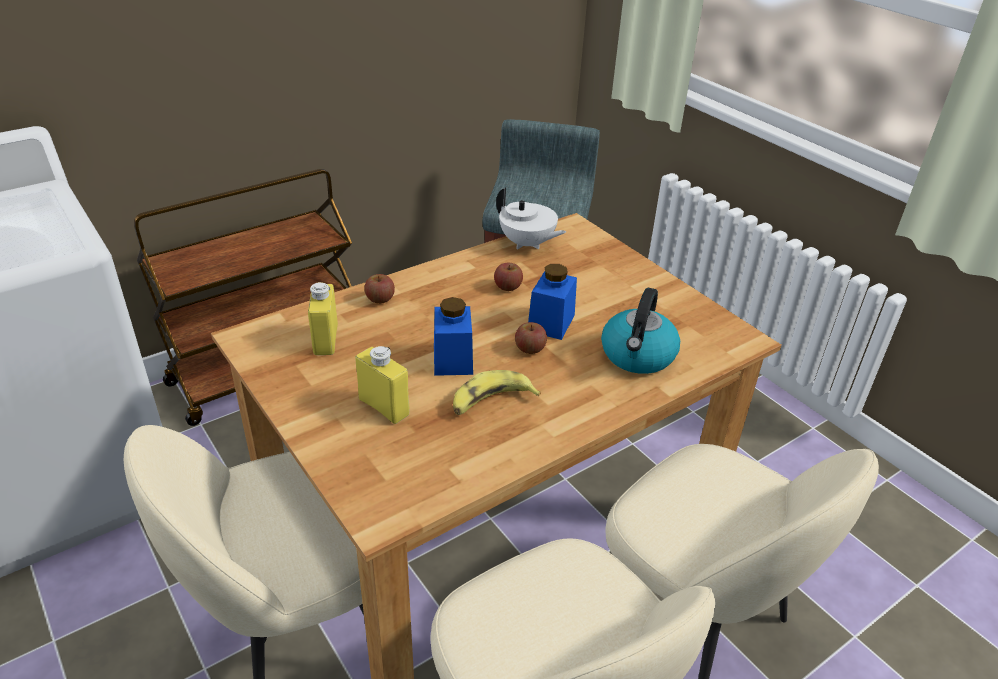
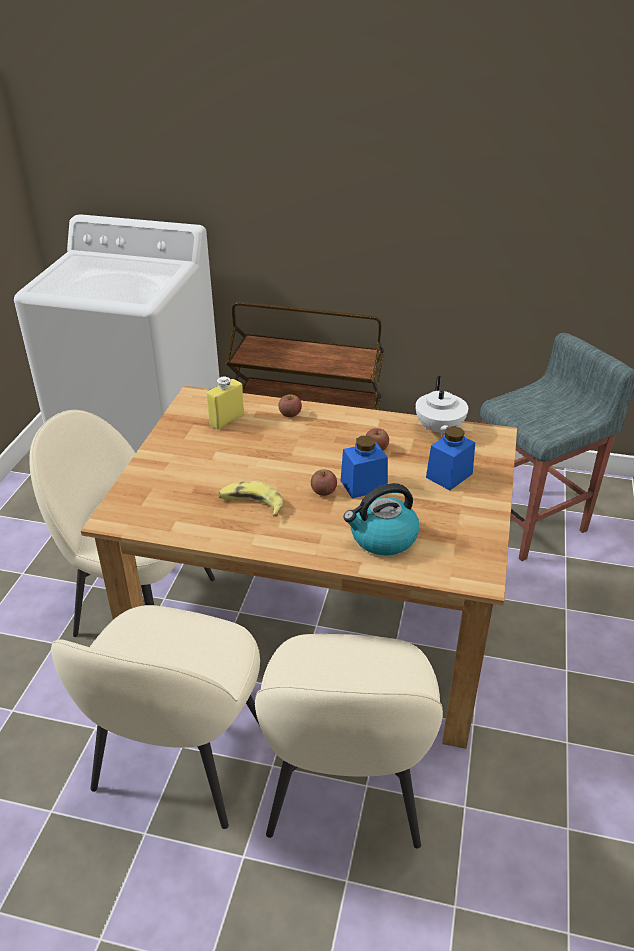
camera: 50 degrees right, 0 degrees up
(384, 407) = (197, 471): yellow bottle -> none
(453, 359) = (271, 470): blue jar -> blue jar (449, 475)

